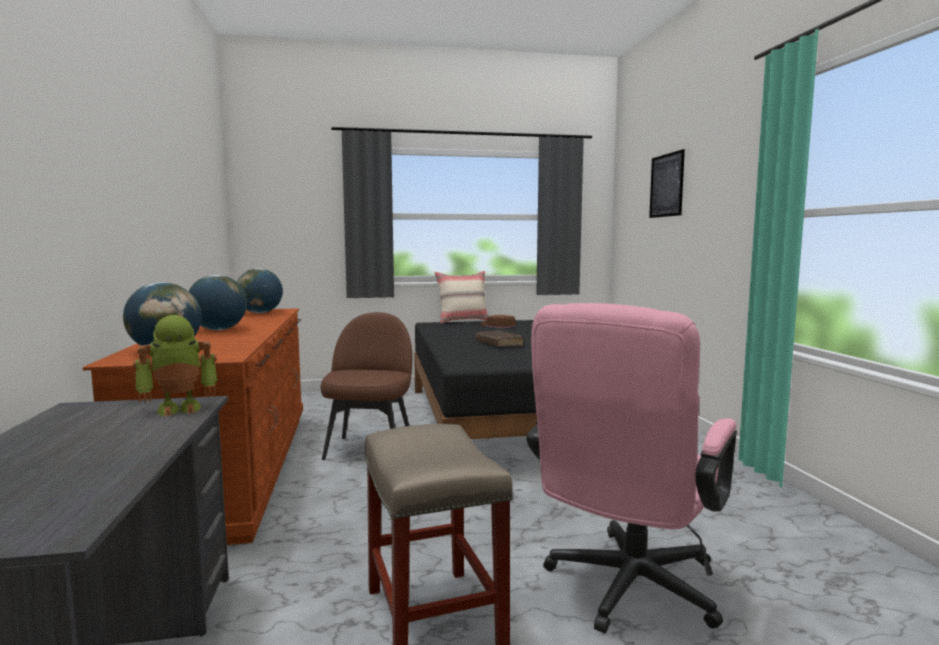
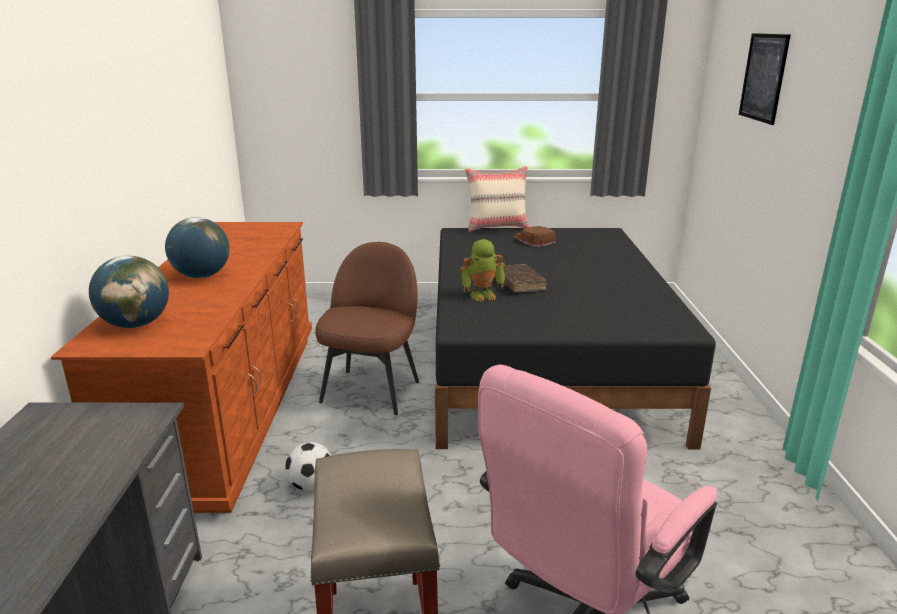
camera: 10 degrees right, 15 degrees up
(180, 408) = (132, 424): toy robot -> toy robot (482, 295)
(260, 313) = (258, 233): globe -> none
(331, 516) = (311, 485): none -> football

